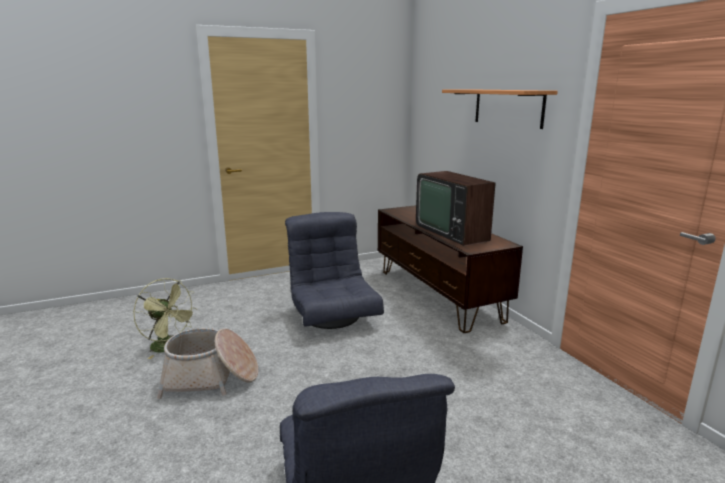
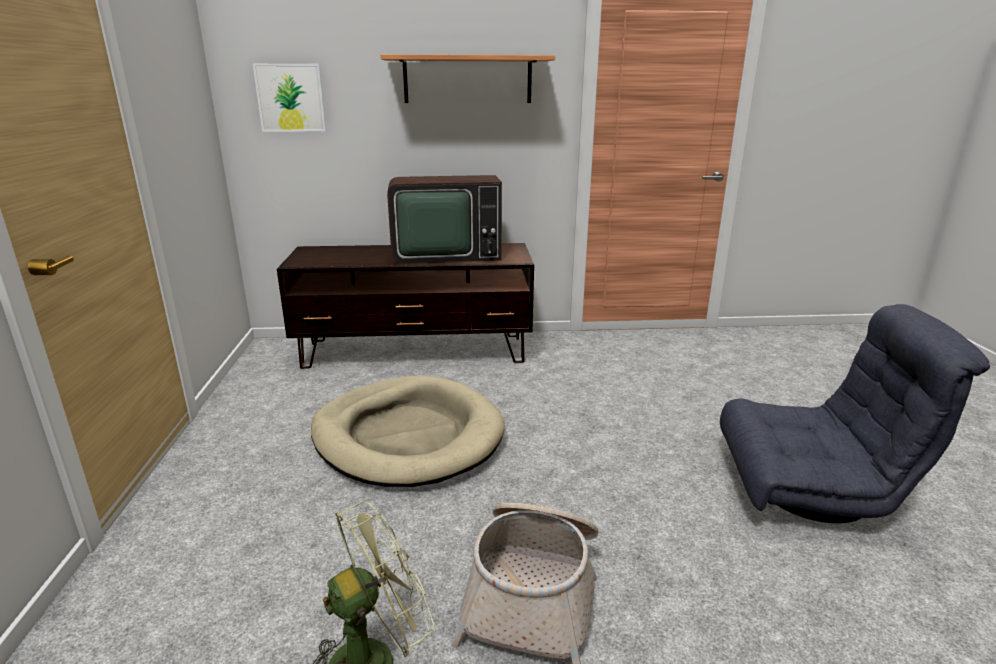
camera: 70 degrees left, 5 degrees up
(333, 316) = (407, 436): grey armchair -> beige dog bed
(433, 114) = (290, 98): none -> picture

